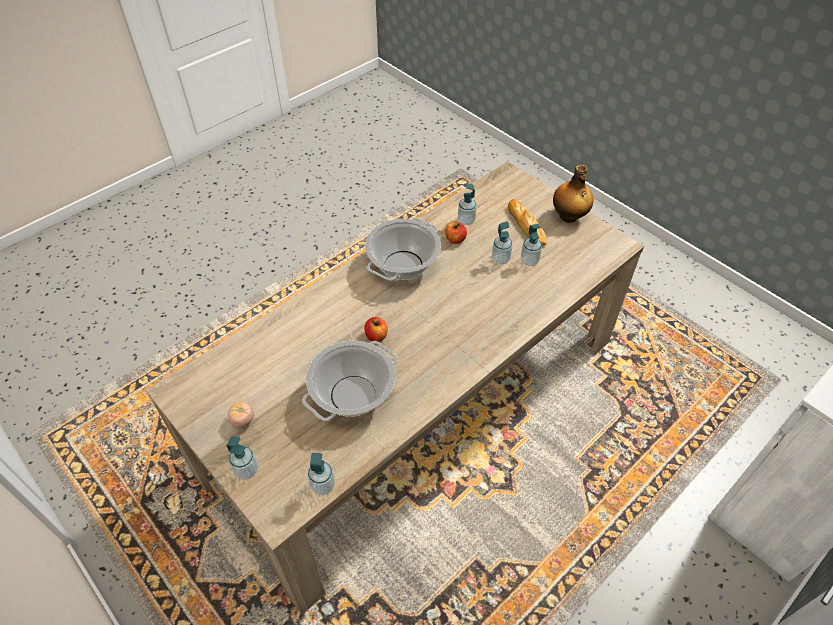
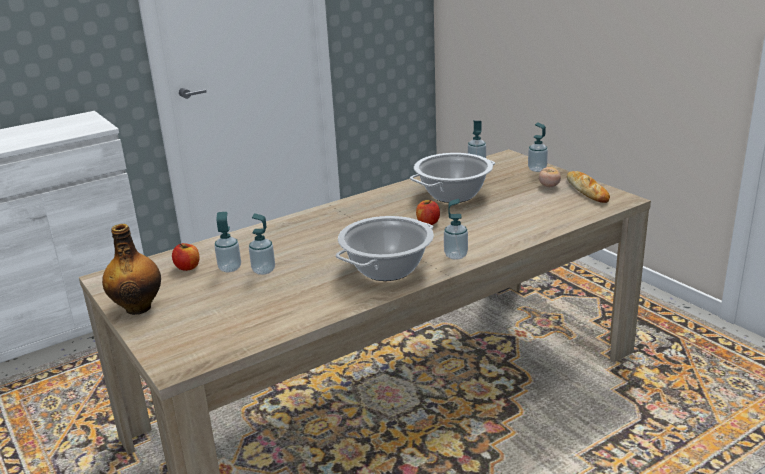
camera: 170 degrees left, 25 degrees down
(455, 239) = (310, 290): apple -> apple (187, 267)
(466, 220) = (284, 309): soap dispenser -> soap dispenser (456, 255)
(526, 225) = (204, 300): bread -> bread (587, 190)

